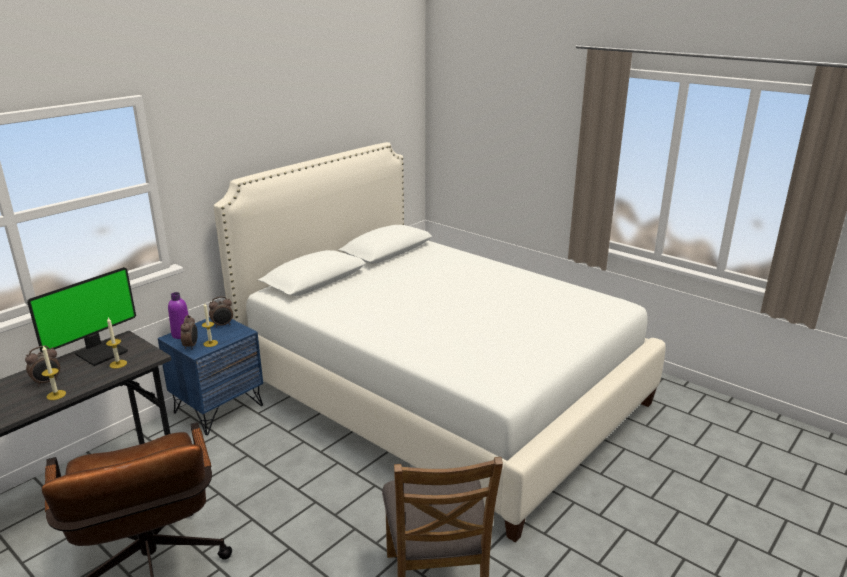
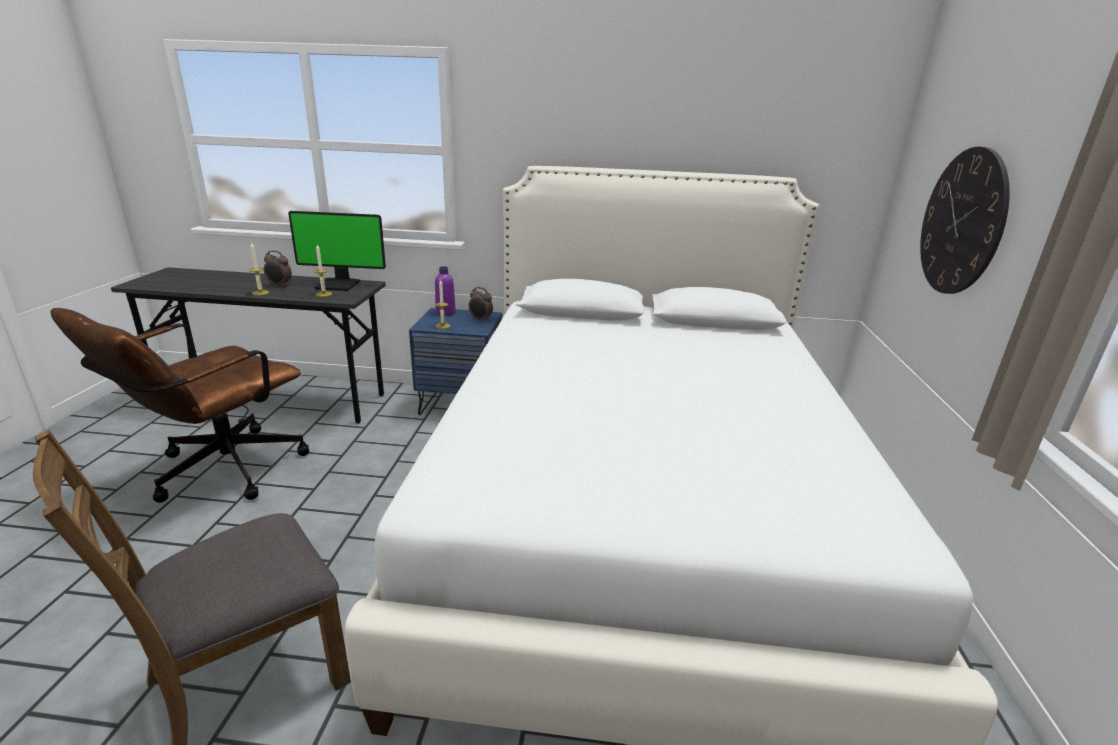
camera: 55 degrees right, 0 degrees up
(191, 346) = (430, 321): alarm clock -> none
(501, 153) = (962, 222): none -> wall clock

